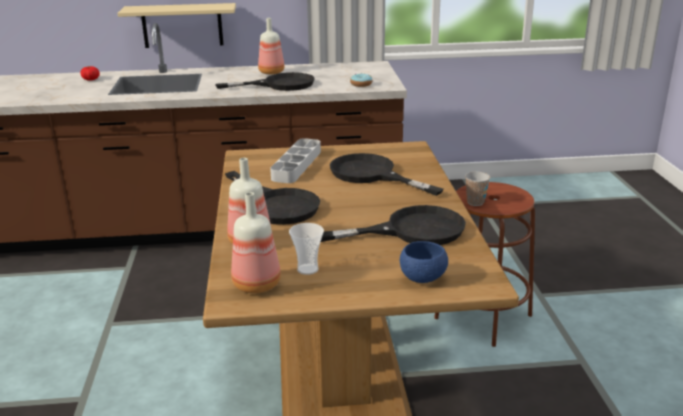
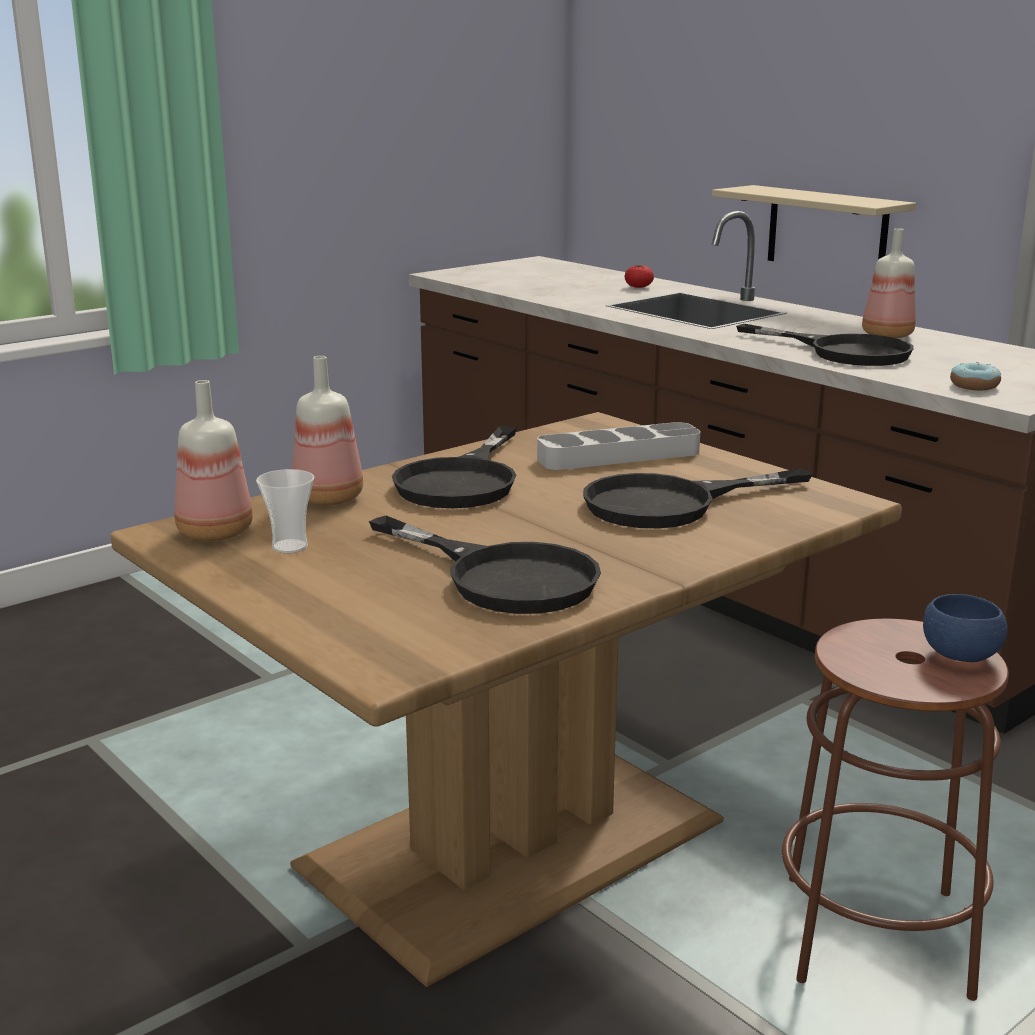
camera: 55 degrees right, 5 degrees down
(371, 175) = (670, 504): black frying pan -> black frying pan turned 120 degrees counterclockwise
(422, 278) = (348, 620): blue bowl -> blue bowl (960, 656)
(475, 202) = (853, 646): cup -> none

